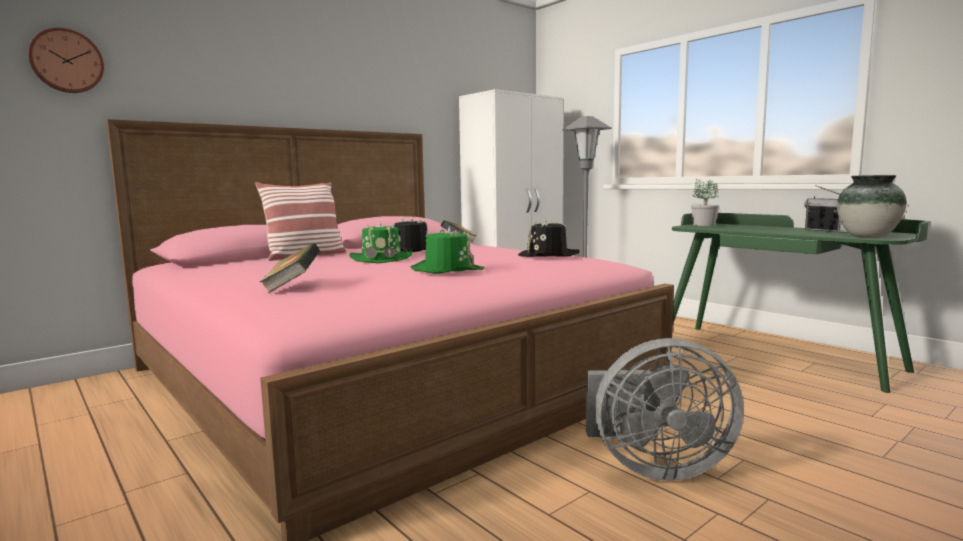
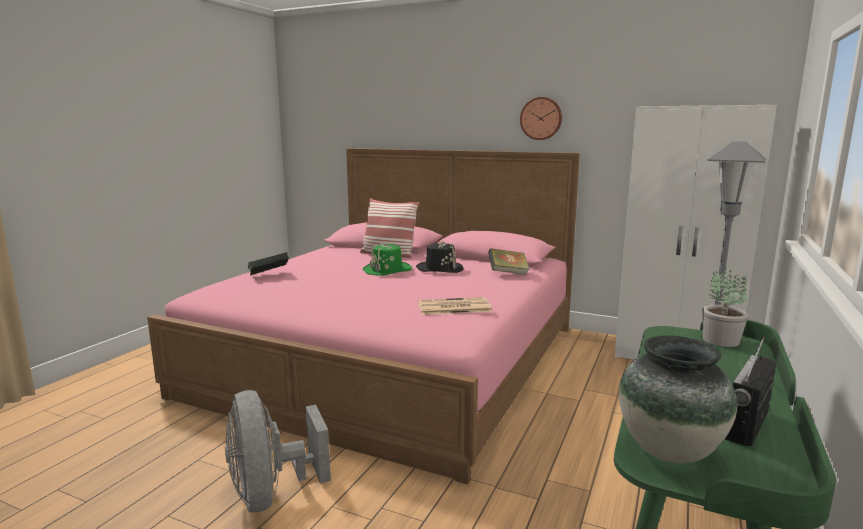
camera: 65 degrees right, 5 degrees up
(66, 61) = (337, 114): wall clock -> wall clock (541, 118)
(447, 270) = (345, 292): green hat -> none
(548, 255) = (453, 307): black hat -> newspaper

